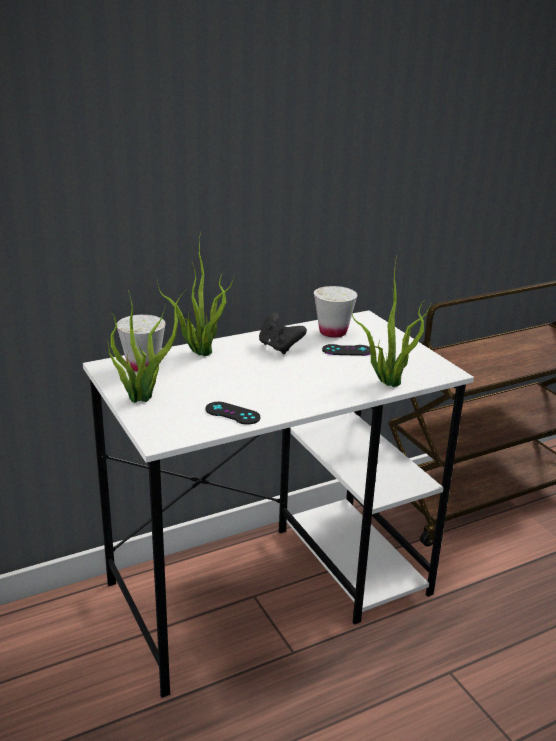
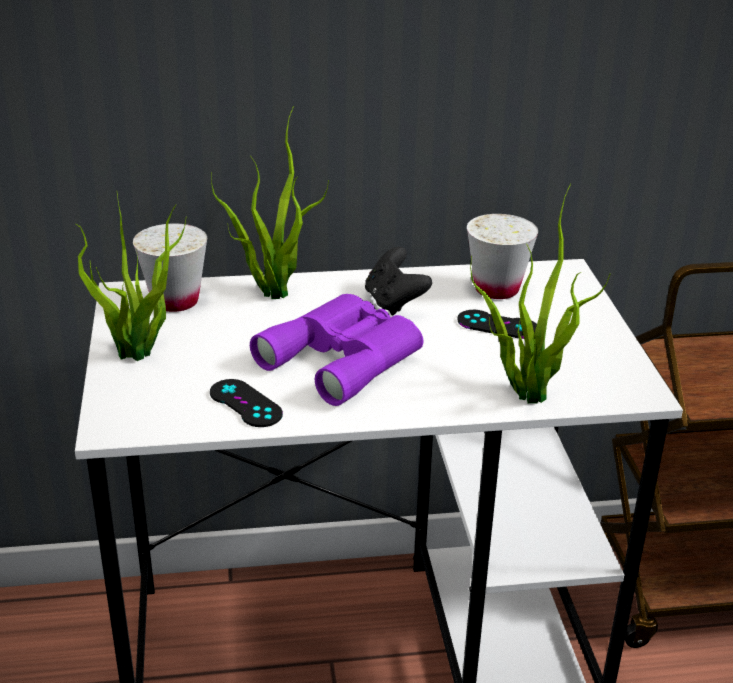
camera: 20 degrees right, 5 degrees up
(273, 380) = (346, 357): none -> purple binoculars

